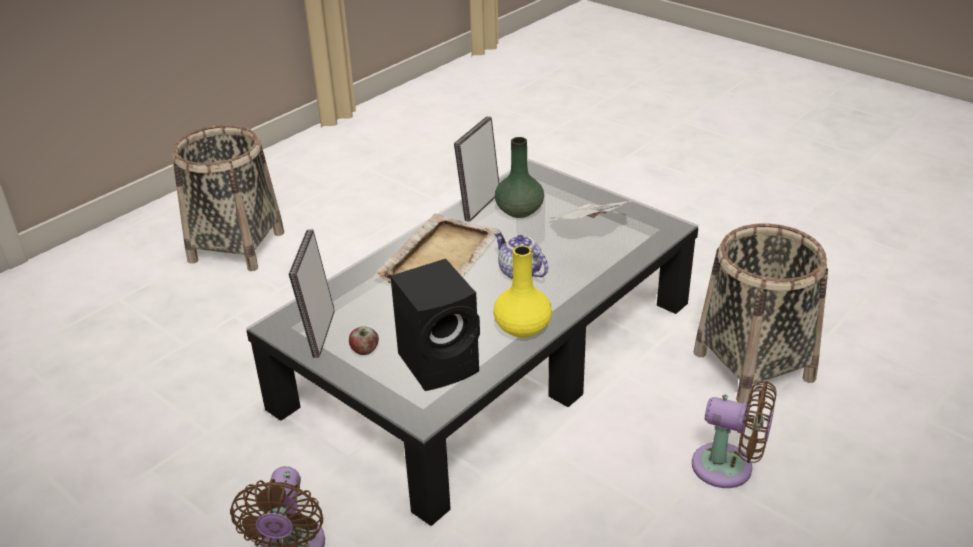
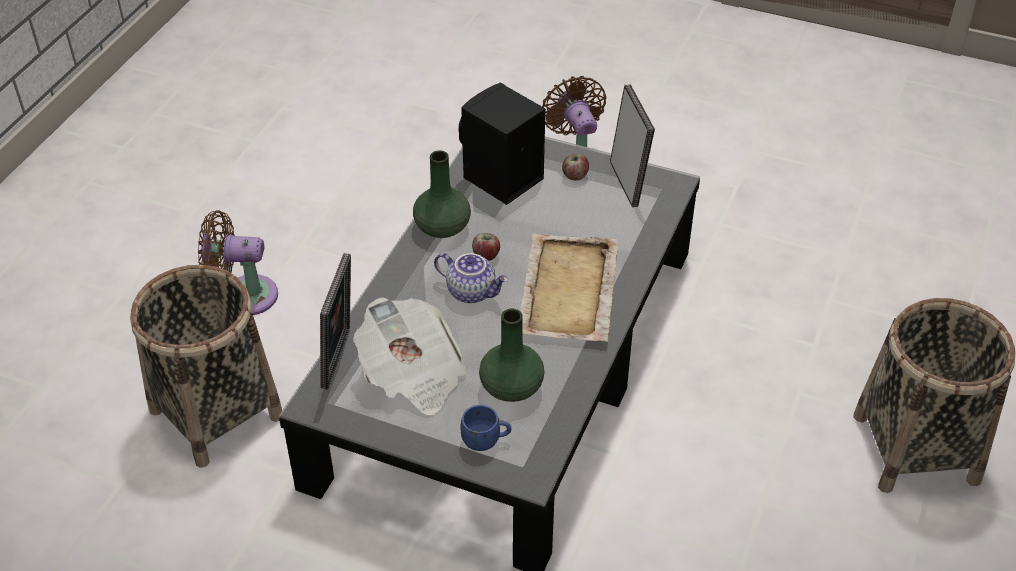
camera: 160 degrees right, 10 degrees up
(479, 205) = (567, 386): picture frame -> picture frame (340, 359)
(493, 296) = (486, 256): none -> apple
(522, 328) = (443, 227): yellow vase -> green vase
(551, 189) = (486, 440): none -> blue mug

